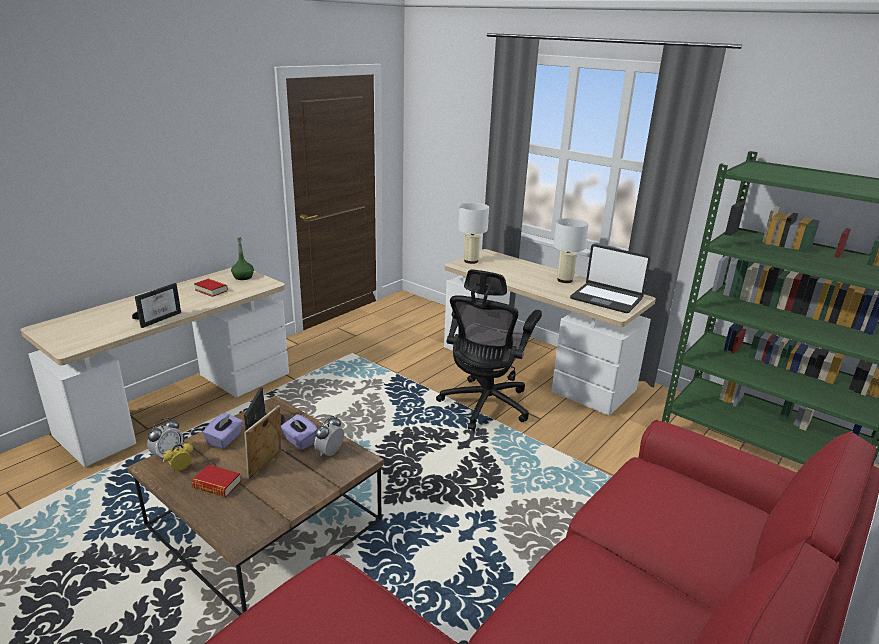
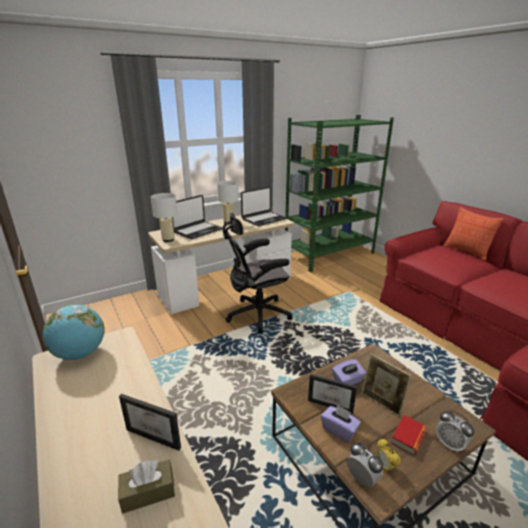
camera: 70 degrees left, 0 degrees up
(113, 325) = (148, 492): none -> brown tissue box
(159, 318) = (158, 434): picture frame -> picture frame turned 150 degrees clockwise
(211, 290) = (99, 382): book -> none
(243, 277) = (80, 354): green bottle -> globe
(330, 453) = (365, 366): alarm clock -> alarm clock (450, 444)
(485, 405) = (258, 315): office chair -> office chair turned 120 degrees clockwise
(514, 269) = (197, 230): none -> laptop
(753, 548) = (466, 252): none -> orange pillow

